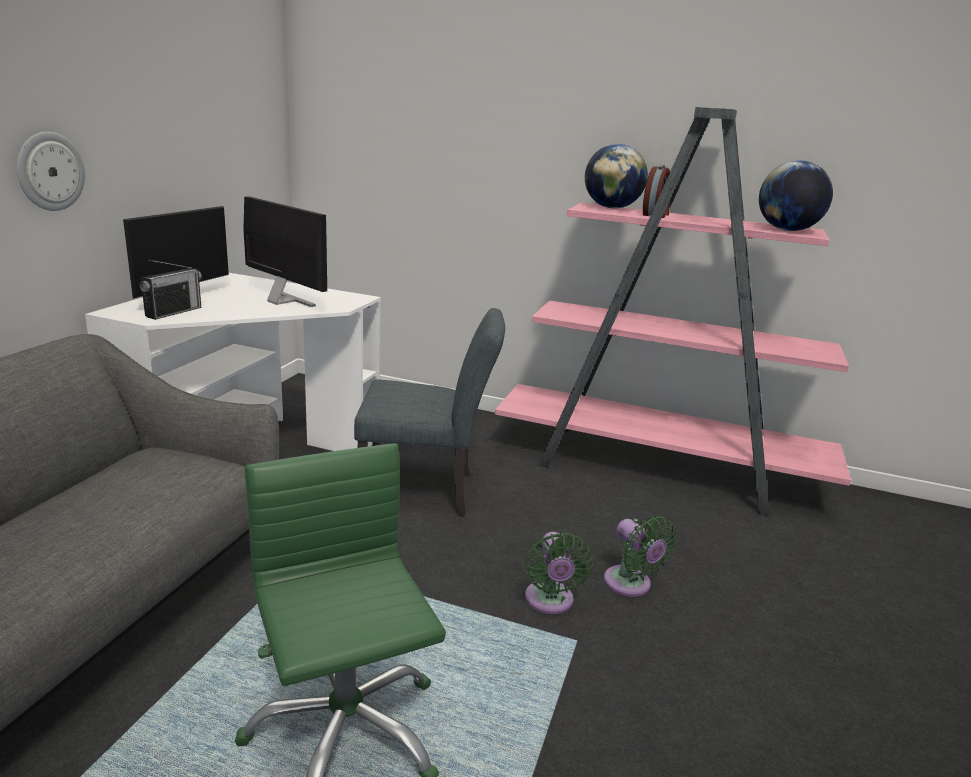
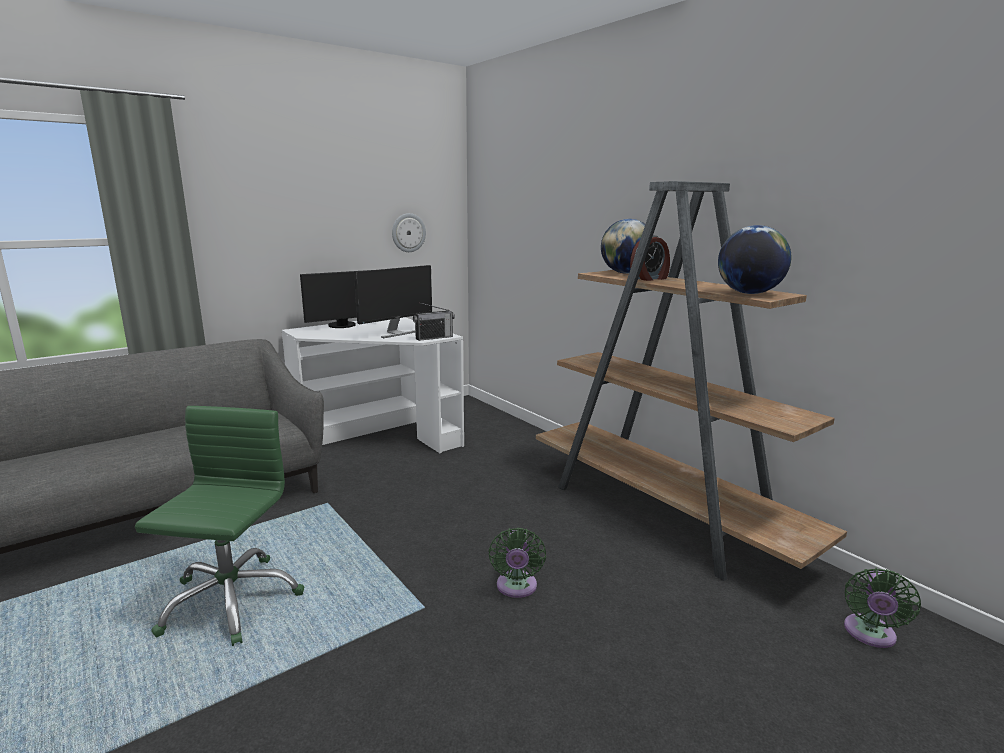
camera: 35 degrees right, 5 degrees down
(50, 171) = (265, 246): wall clock -> wall clock (408, 232)
(173, 312) = (324, 333): radio -> radio (434, 337)
(284, 301) = (396, 333): monitor -> monitor turned 60 degrees clockwise
(427, 491) = (454, 484): grey chair -> none
(550, 601) = (441, 577): green fan -> green fan (869, 635)
(658, 469) = (662, 515): pink bookcase -> brown bookcase

